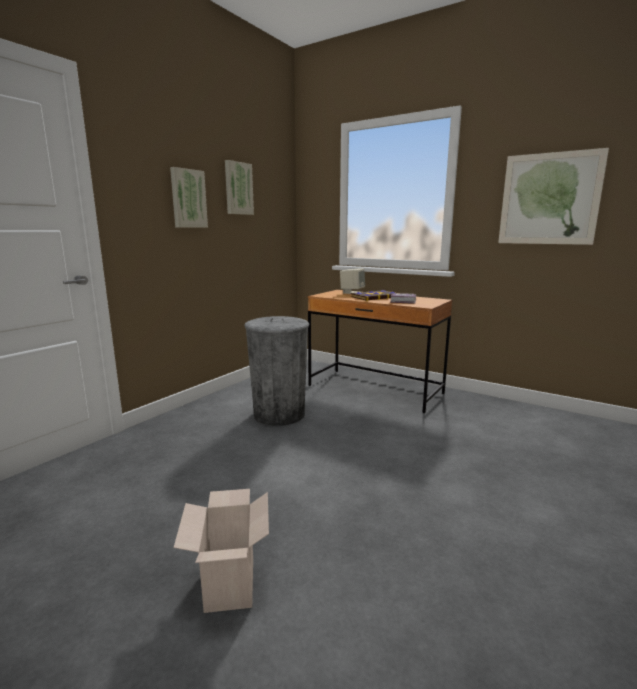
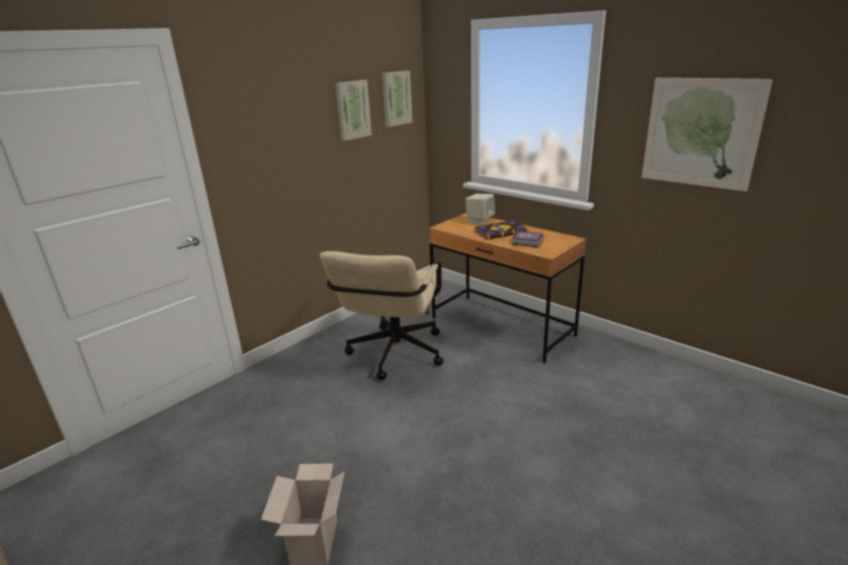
camera: 10 degrees right, 10 degrees up
(188, 199) = (295, 135): picture -> picture (396, 98)
(279, 414) = (393, 357): grey trash can -> beige office chair

